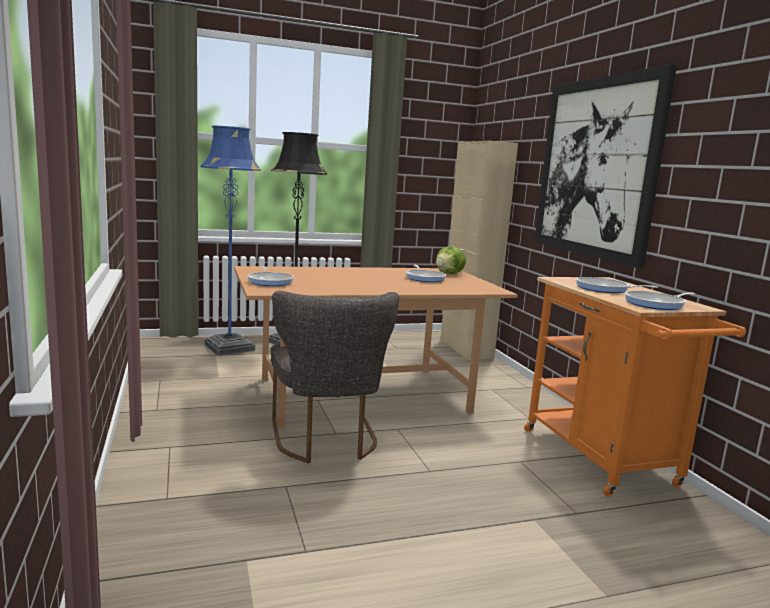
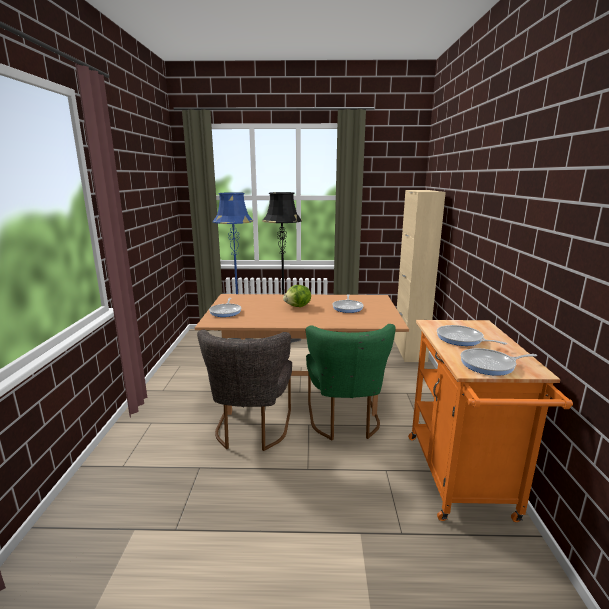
camera: 20 degrees right, 5 degrees up
(440, 421) = (345, 421): none -> green chair
(449, 274) = (374, 302): lettuce -> lettuce (298, 306)
(596, 168) = (489, 221): picture -> none

